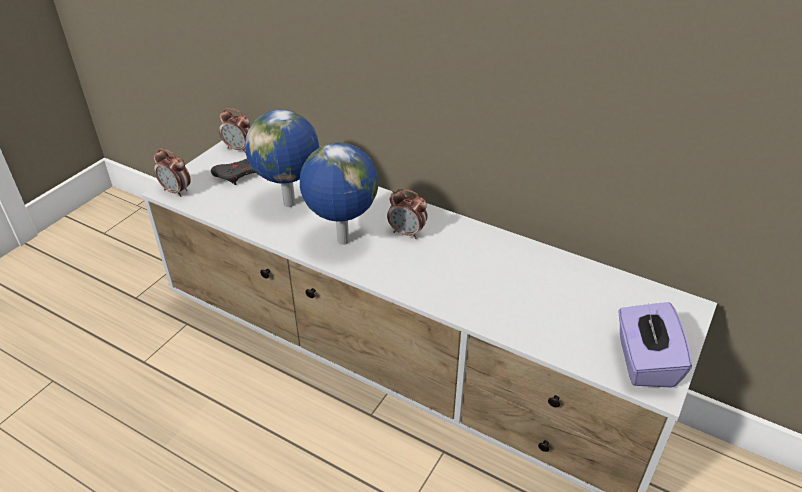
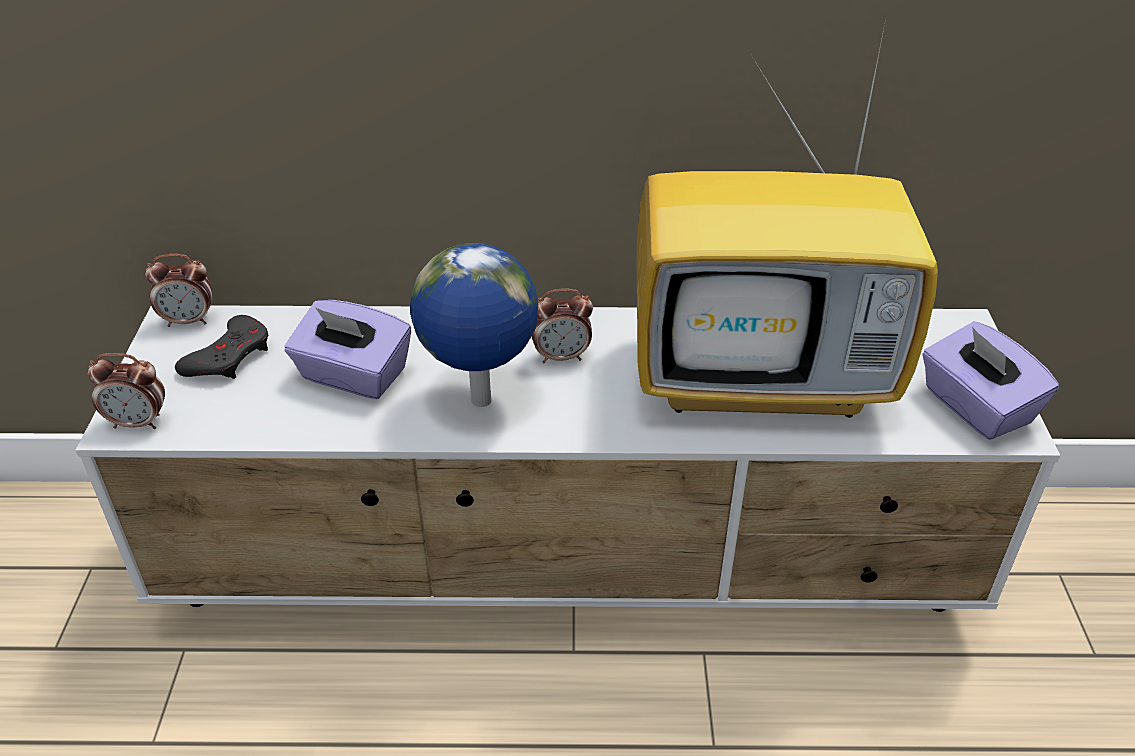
camera: 30 degrees left, 0 degrees up
(291, 204) = (353, 376): globe -> purple tissue box
(516, 289) = (764, 377): none -> television

